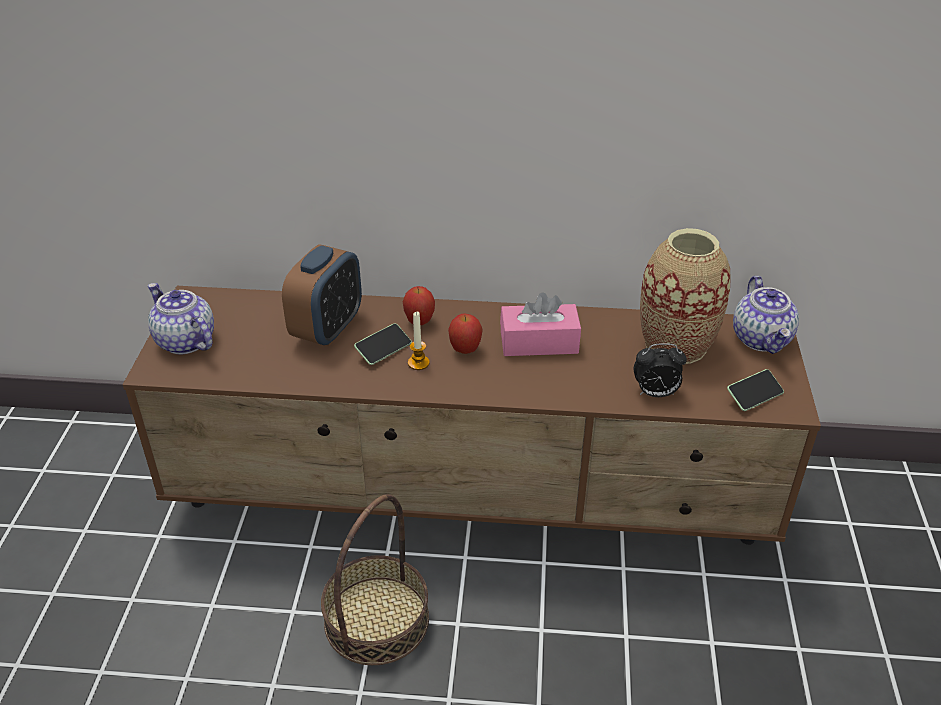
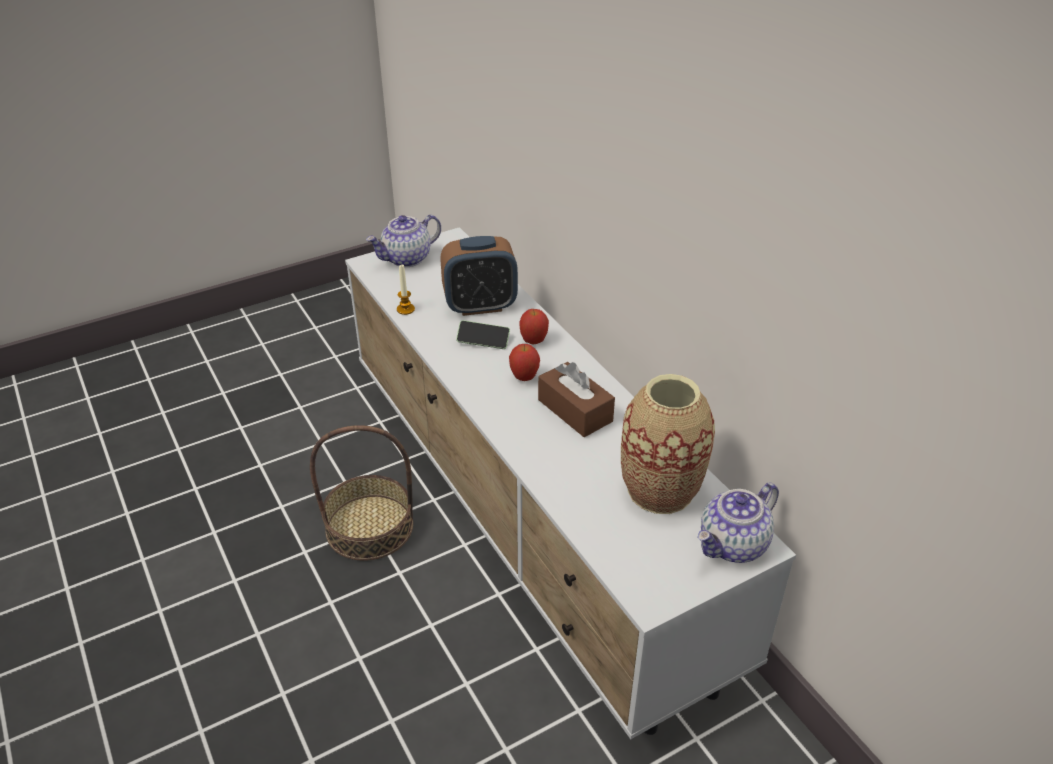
camera: 55 degrees right, 0 degrees up
(184, 341) = (406, 259): teapot -> teapot turned 135 degrees counterclockwise
(418, 363) = (486, 363): candle -> candle (405, 309)
(473, 496) = (528, 518): brown tv stand -> white tv stand
(539, 342) = (575, 410): pink tissue box -> brown tissue box
(655, 393) = (578, 503): alarm clock -> none
(754, 396) = (639, 569): phone -> none

